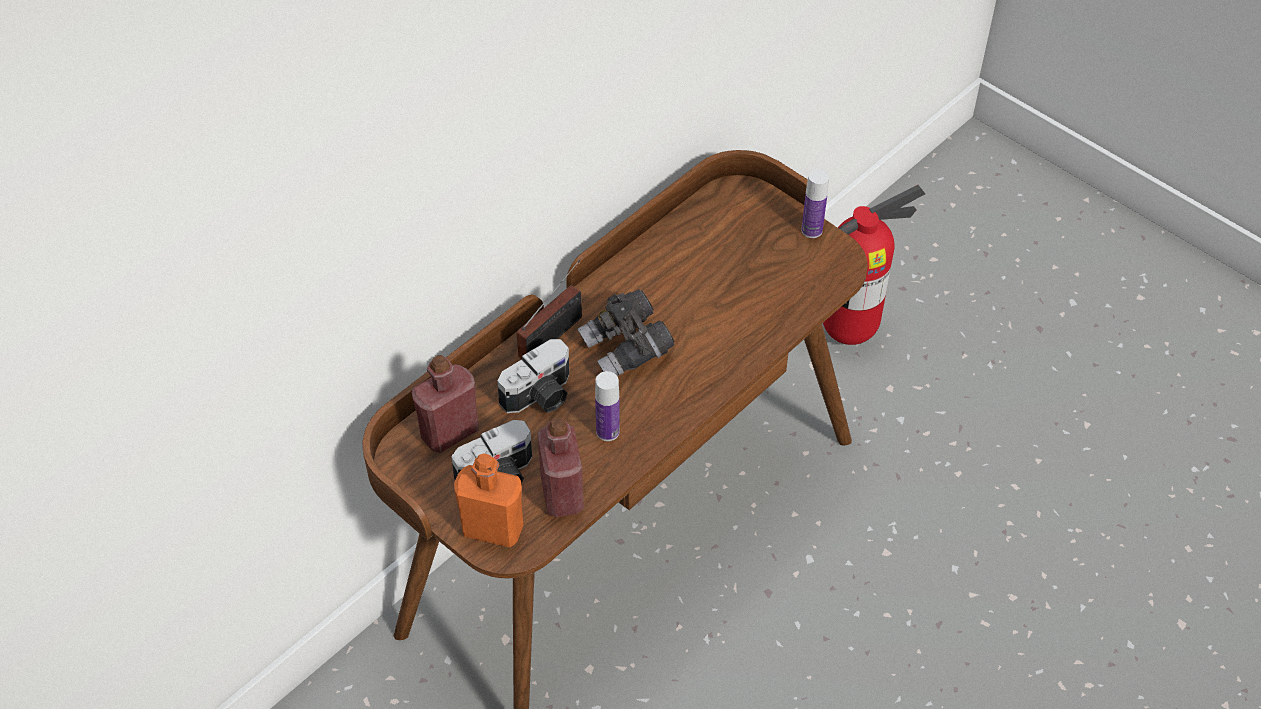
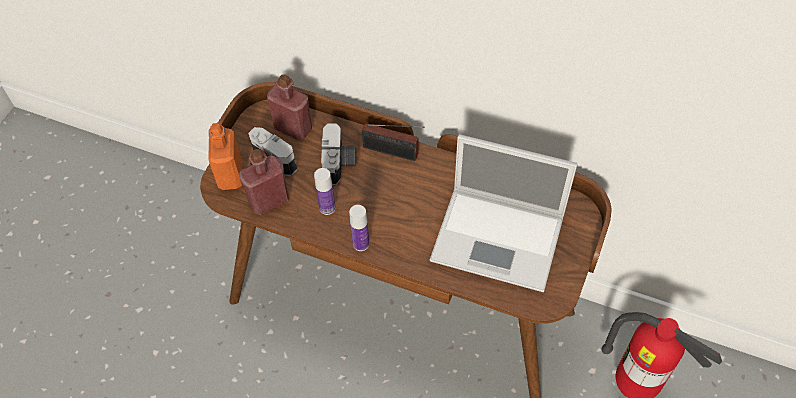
camera: 70 degrees right, 5 degrees up
(541, 397) = (340, 163): camera -> camera turned 120 degrees counterclockwise
(626, 349) = (400, 195): grey binoculars -> none
(739, 274) = (500, 238): none -> laptop
(811, 230) = (569, 271): bottle -> bottle (361, 244)

